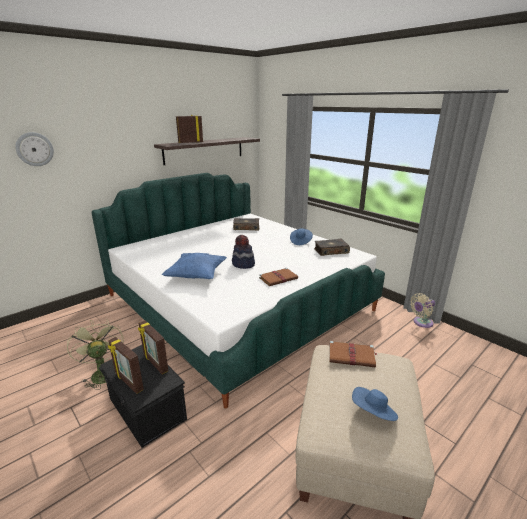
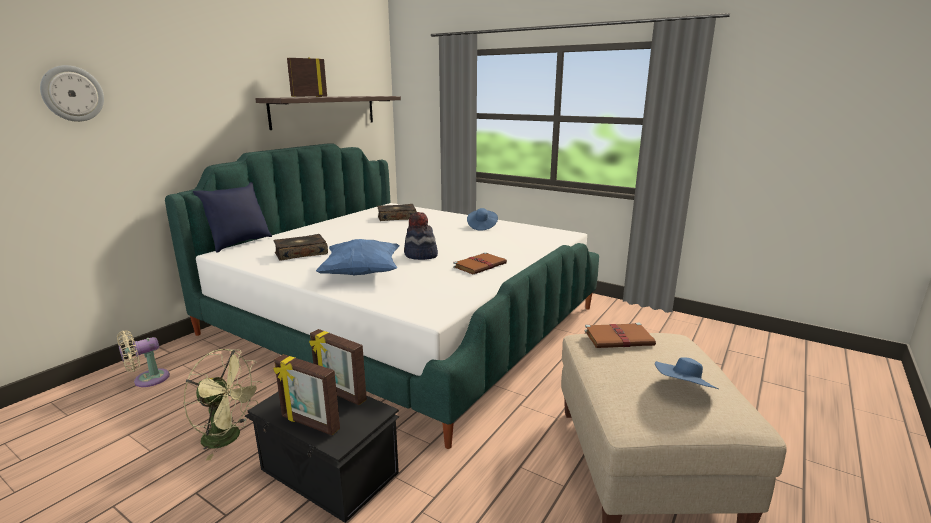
camera: 15 degrees left, 5 degrees down
(101, 373) = (229, 438): green fan -> green fan turned 150 degrees clockwise
(137, 241) = (239, 243): none -> blue pillow
(331, 251) = (528, 233): book -> book (301, 253)
(421, 323) = (650, 314): beige fan -> beige fan (147, 380)

